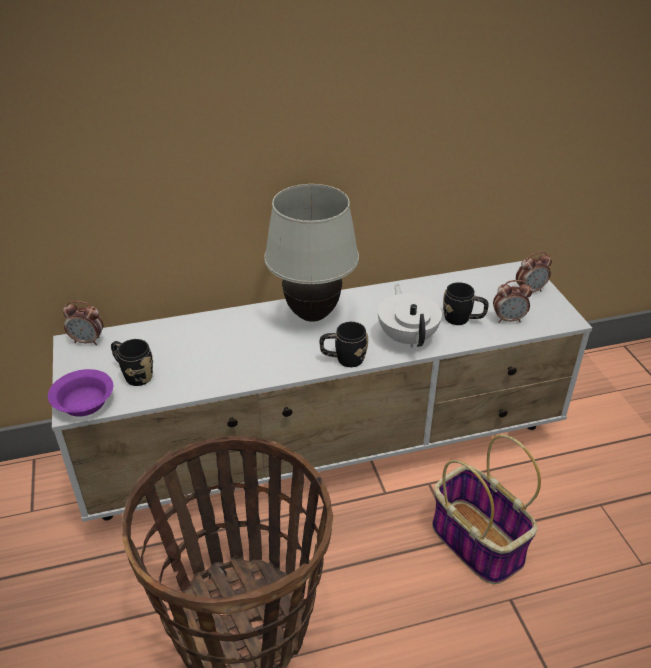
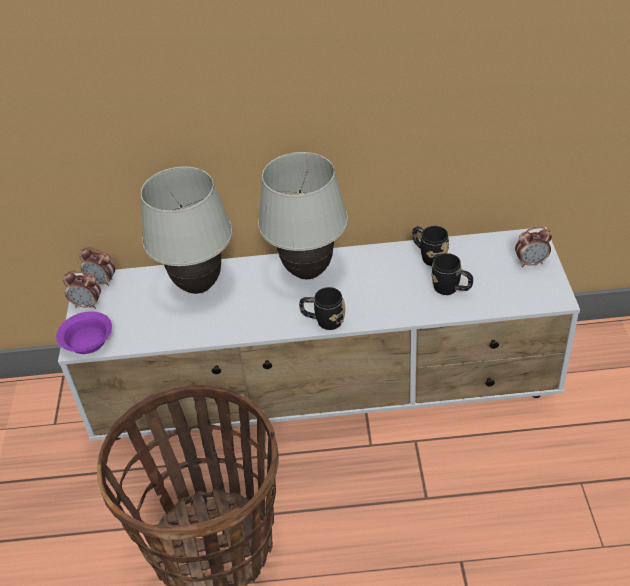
camera: 15 degrees right, 5 degrees up
(134, 374) = (134, 318): black mug -> black mug (429, 256)
(198, 337) = (198, 286): none -> white table lamp
(407, 337) = (391, 303): white teapot -> none
(475, 541) = (443, 502): basket -> none
(508, 319) = (497, 293): alarm clock -> alarm clock (87, 304)

